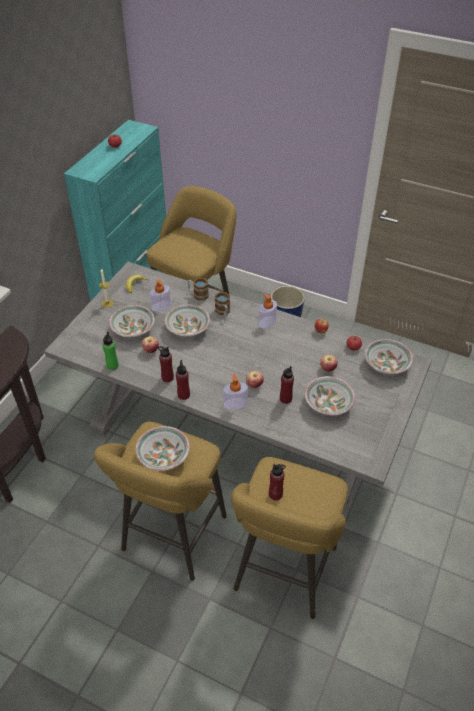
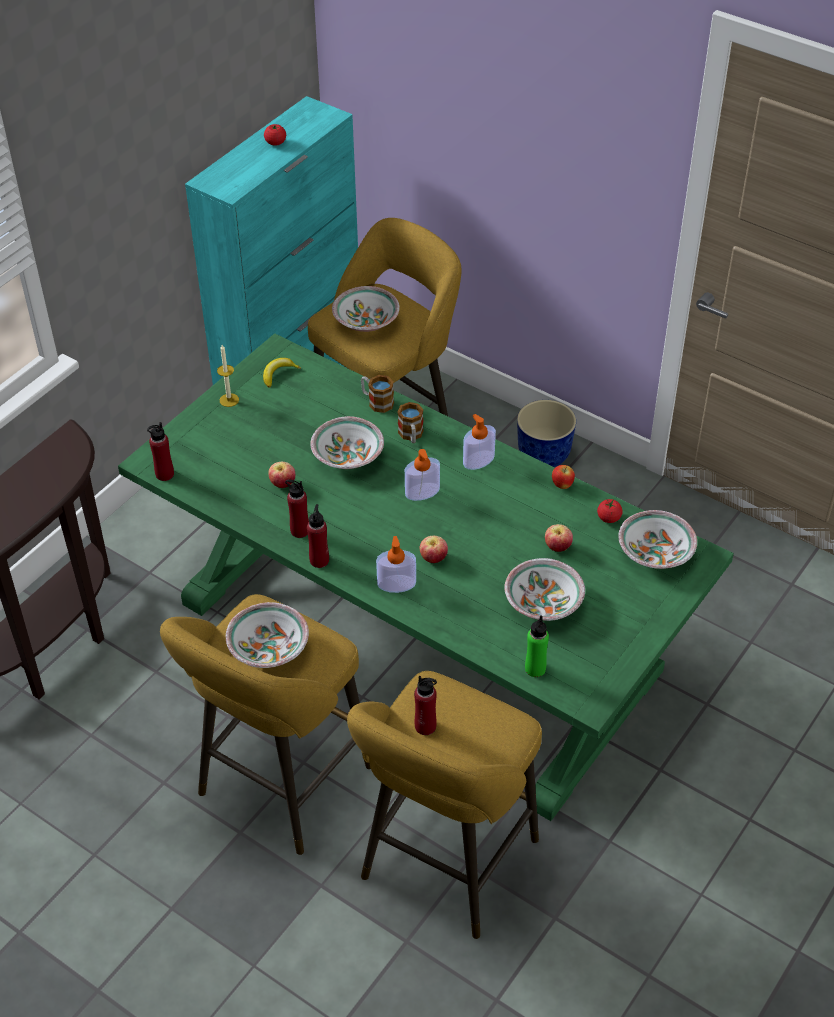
camera: 10 degrees right, 0 degrees up
(112, 365) = (218, 501): green bottle -> green bottle (535, 669)
(133, 329) = (261, 447): bowl -> bowl (366, 321)
(161, 306) = (313, 414): soap dispenser -> soap dispenser (422, 492)
(235, 432) = (416, 637): grey dining table -> green dining table
(285, 399) = (477, 586): red bottle -> red bottle (164, 474)

